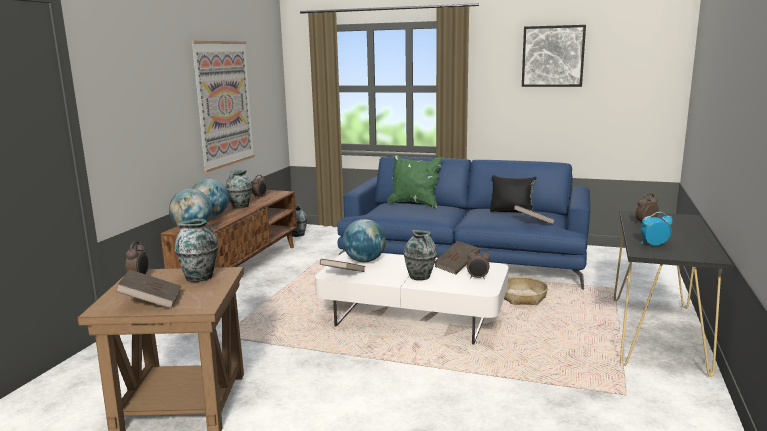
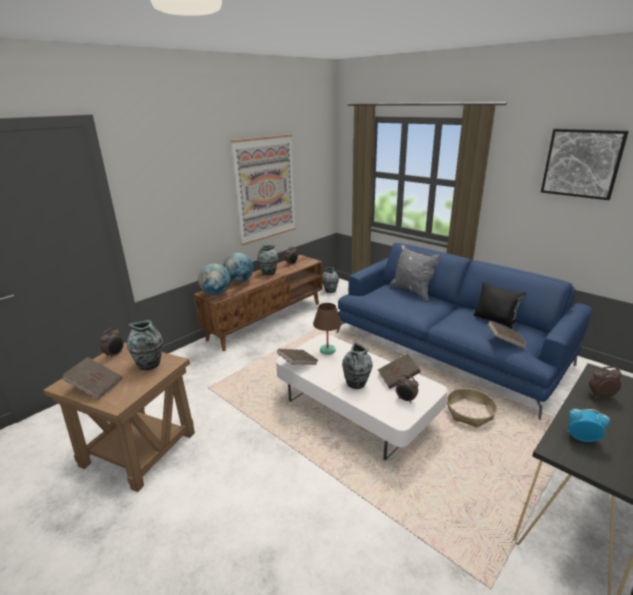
camera: 25 degrees right, 10 degrees up
(365, 261) = (327, 350): globe -> brown table lamp
(414, 204) = (412, 291): green pillow -> grey pillow

